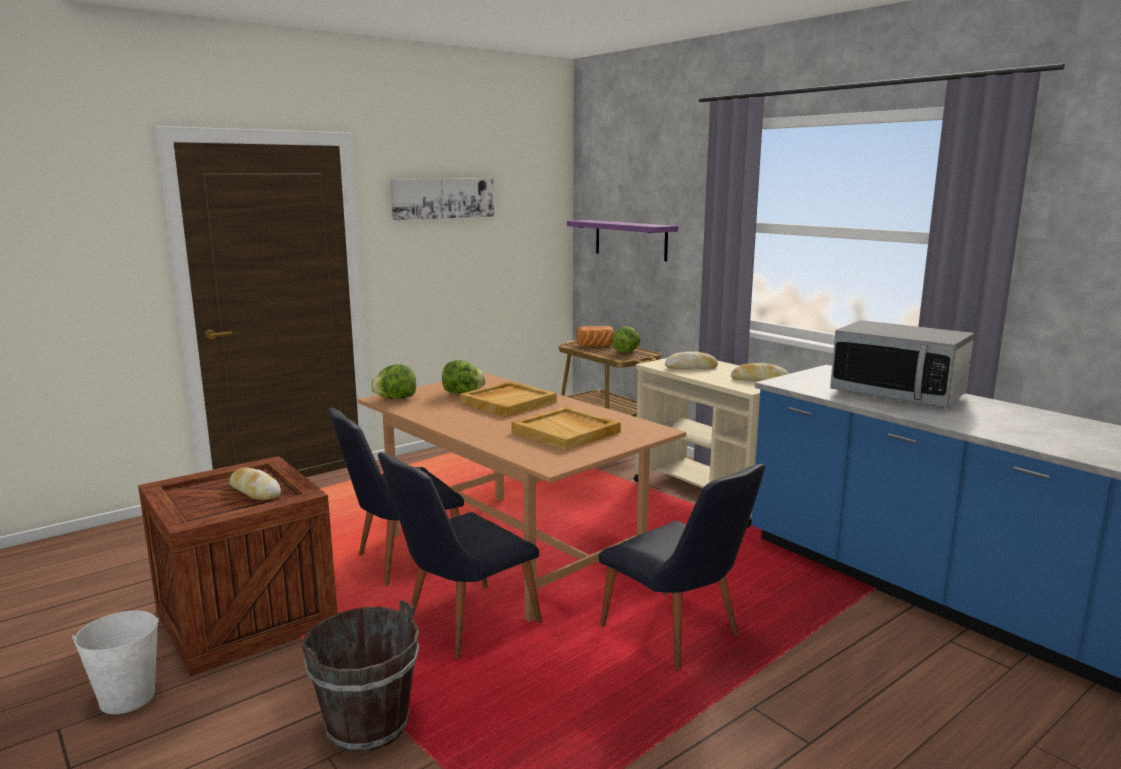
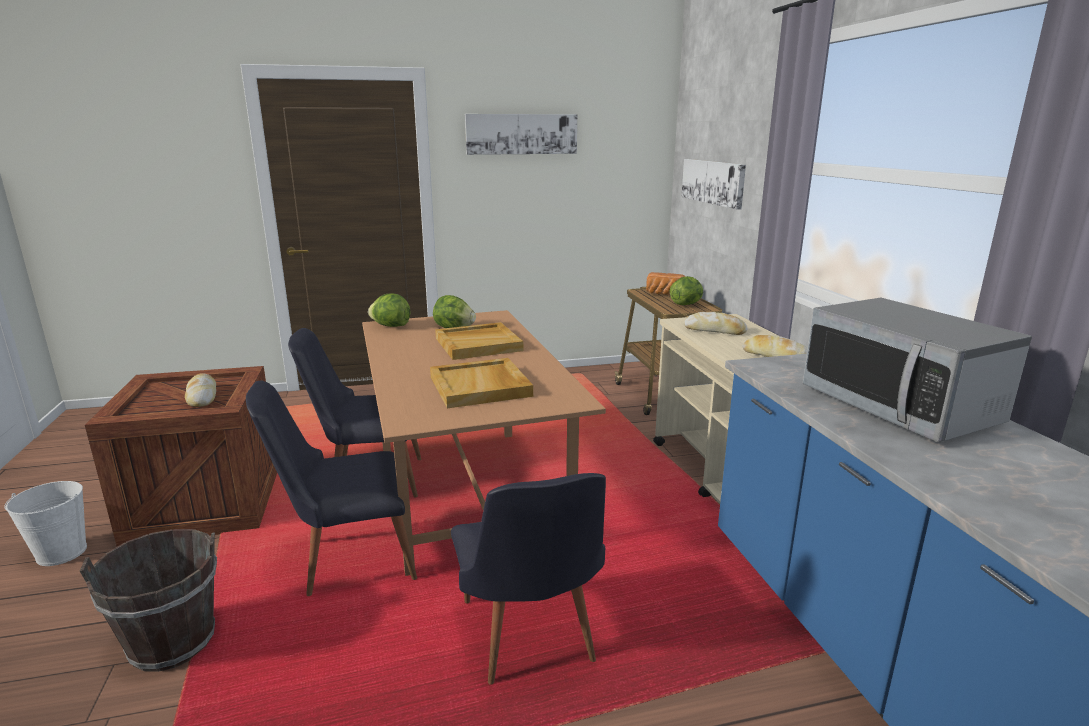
camera: 25 degrees right, 5 degrees up
(630, 240) = (713, 182): purple shelf -> picture

